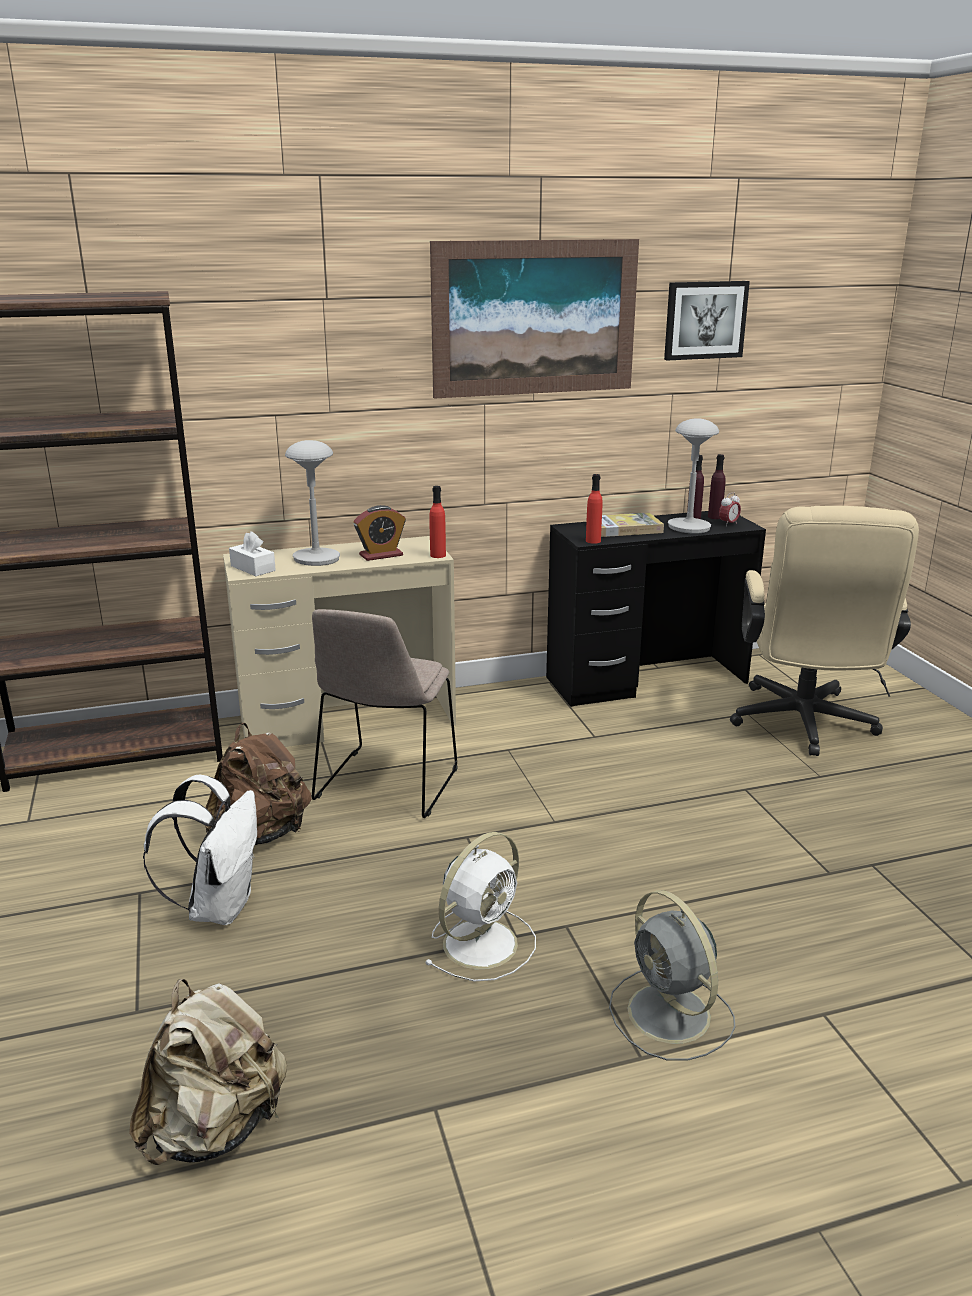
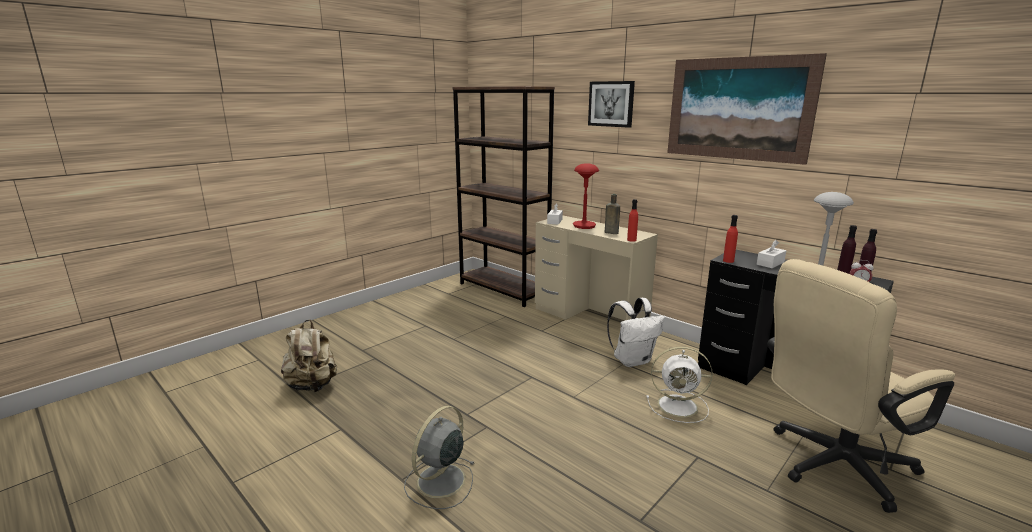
camera: 60 degrees right, 5 degrees down
(219, 906) = (430, 342): white backpack -> white backpack (632, 360)
(261, 834) = (482, 332): brown backpack -> none
(316, 559) = (584, 226): grey table lamp -> red table lamp
(381, 555) = (610, 232): alarm clock -> brown bottle
(385, 786) = (548, 344): beige chair -> none
(482, 942) = (454, 407): white fan -> white fan (679, 406)
(625, 528) = (770, 263): book -> white tissue box
(705, 320) = (887, 118): picture -> picture (611, 104)

